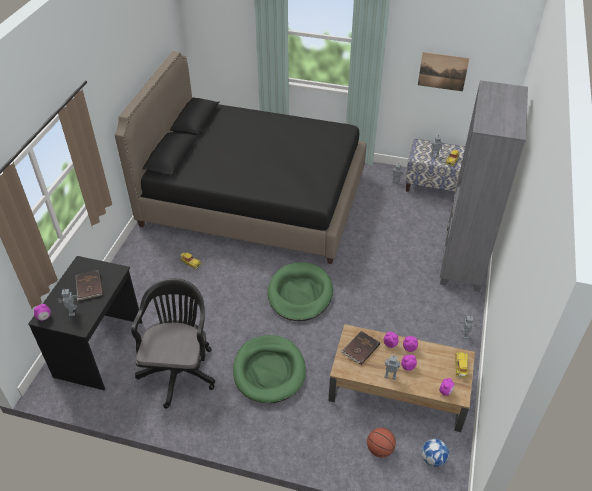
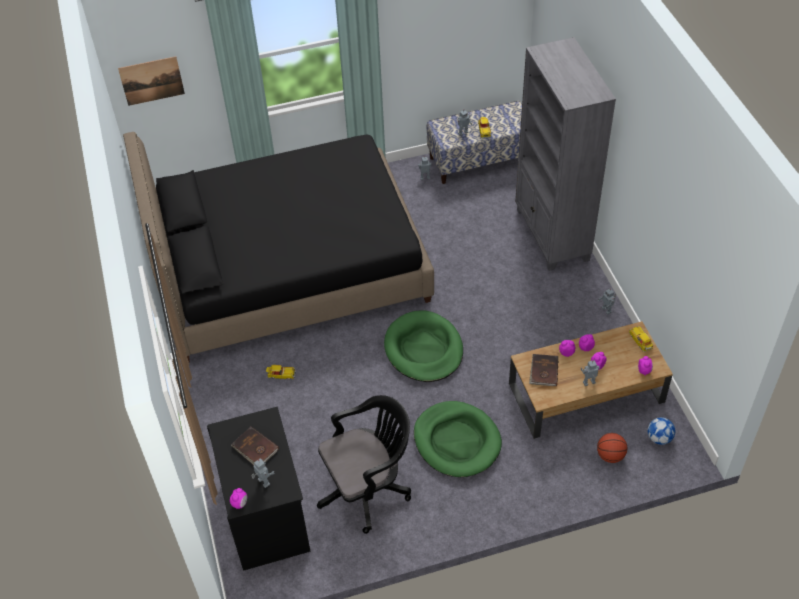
camera: 30 degrees left, 5 degrees up
(179, 369) = (368, 488): black office chair -> black office chair turned 90 degrees clockwise
(443, 71) = (445, 38): picture -> picture (151, 80)

